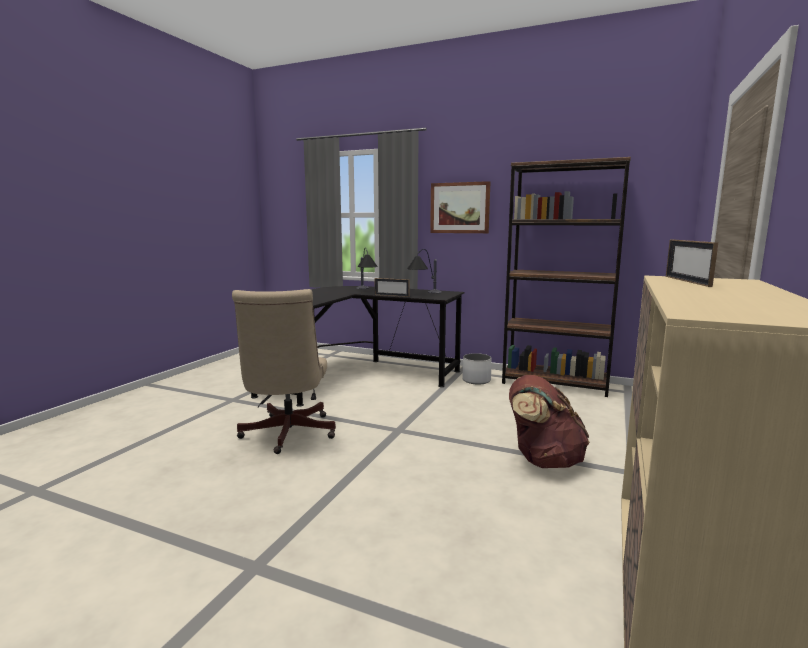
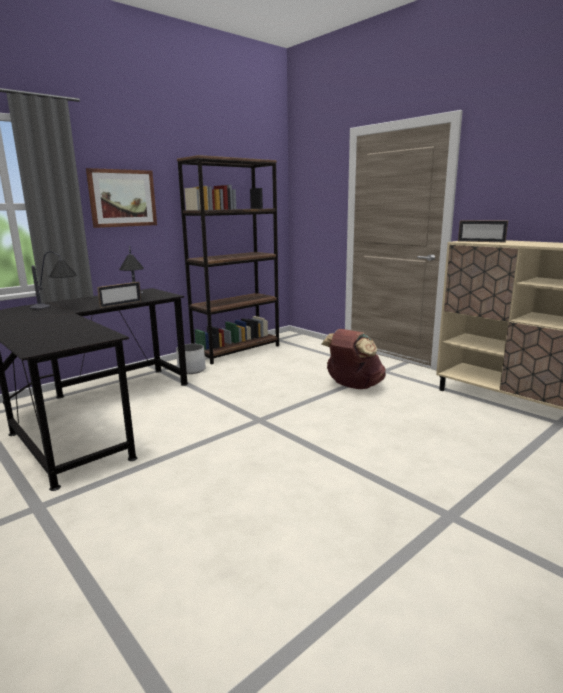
camera: 65 degrees left, 5 degrees up
(286, 435) = (211, 476): beige office chair -> none

